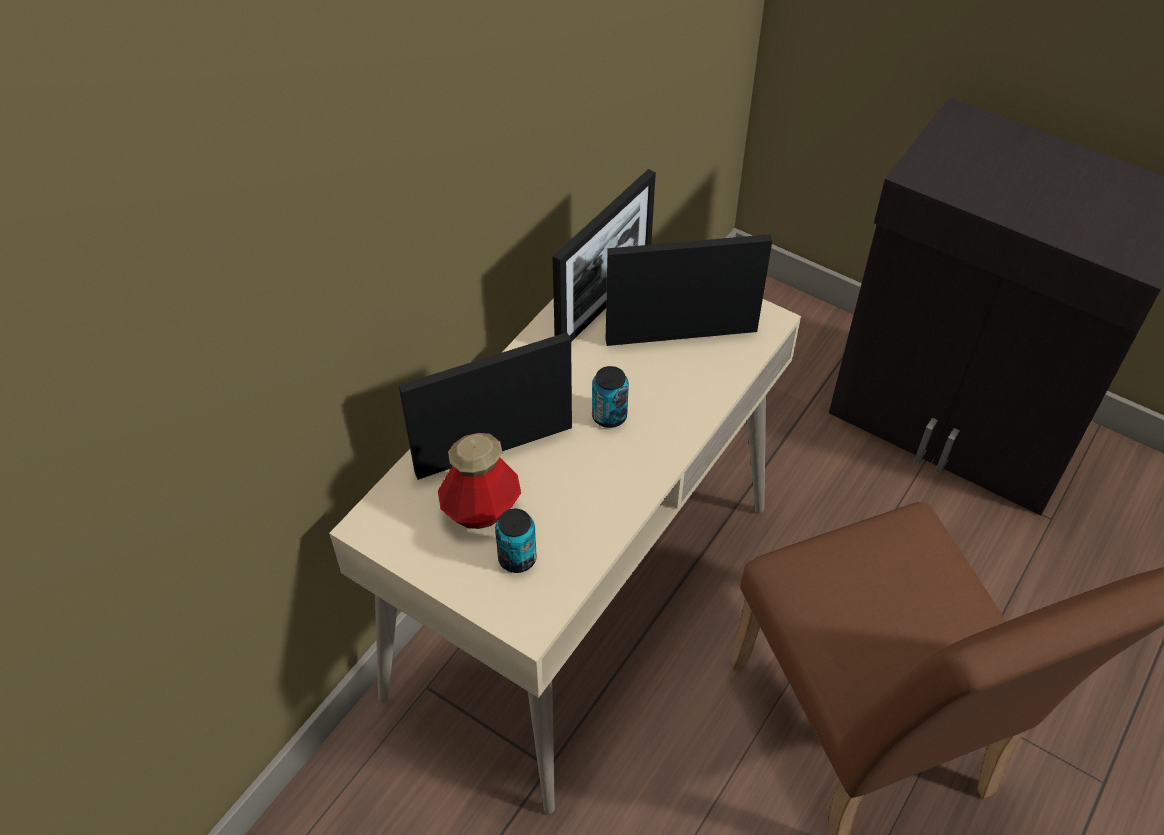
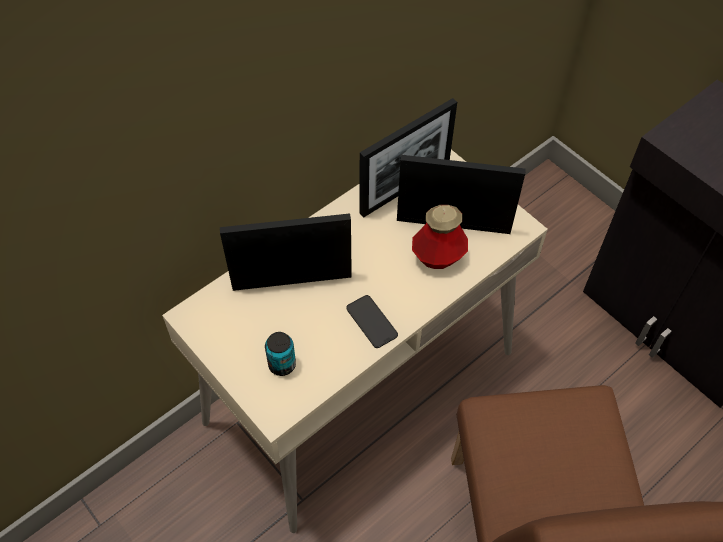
camera: 15 degrees right, 5 degrees up
(481, 510) = (269, 323): bottle -> bottle (438, 256)
(609, 416) = (380, 274): can -> none
(618, 477) = (371, 321): none -> phone

